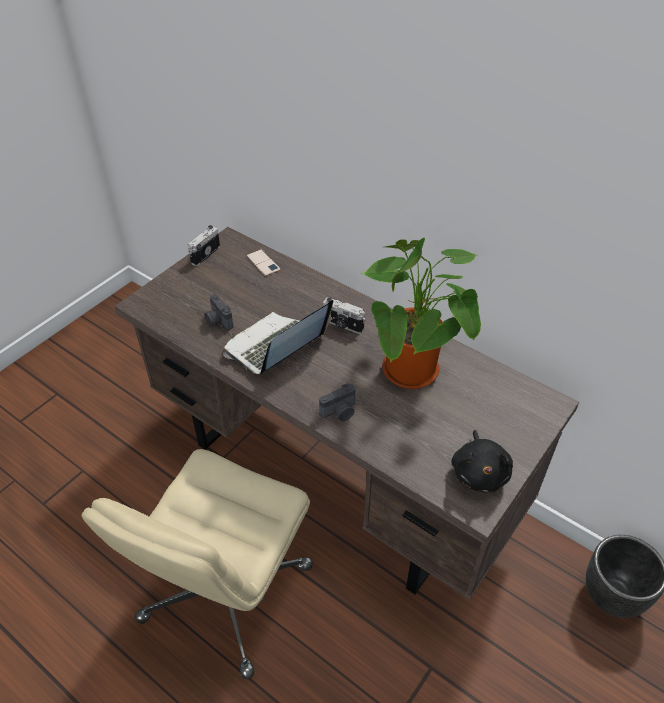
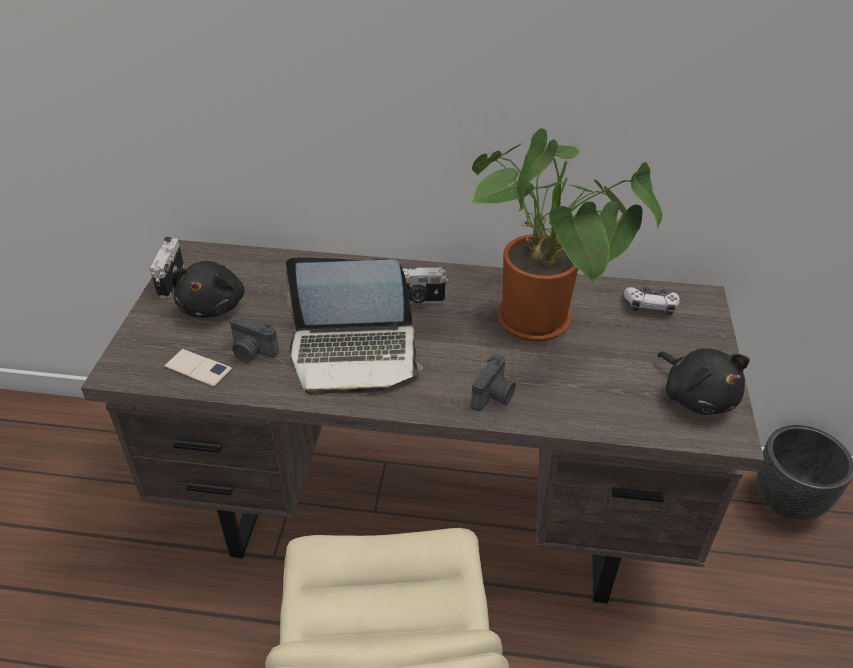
camera: 30 degrees left, 5 degrees down
(218, 281) = (213, 306): none -> black plush toy
(263, 263) = (259, 265): phone -> phone (198, 368)
(276, 347) = (354, 354): laptop -> laptop turned 105 degrees counterclockwise
(505, 394) = (650, 306): none -> game controller

